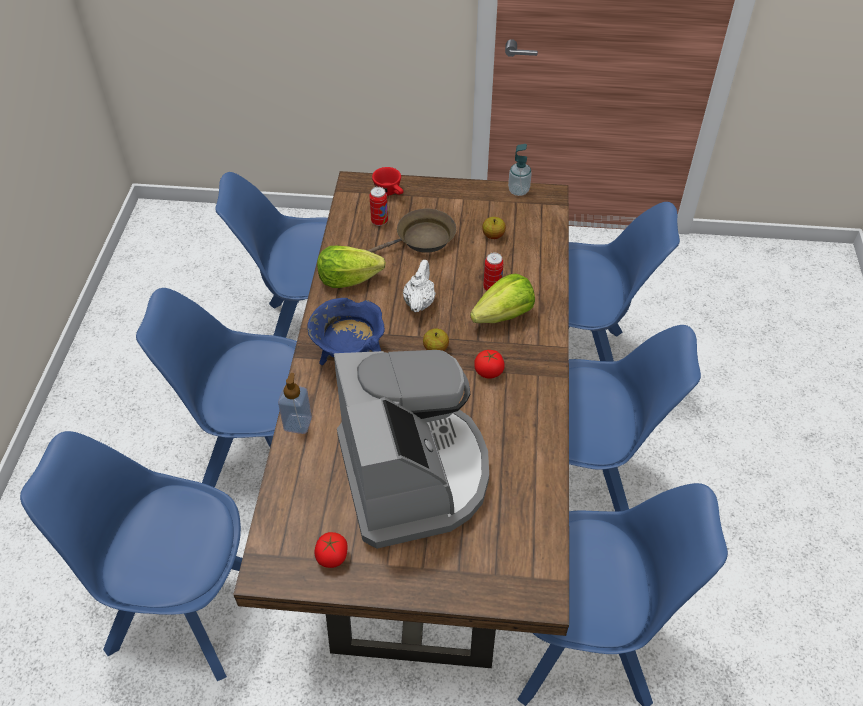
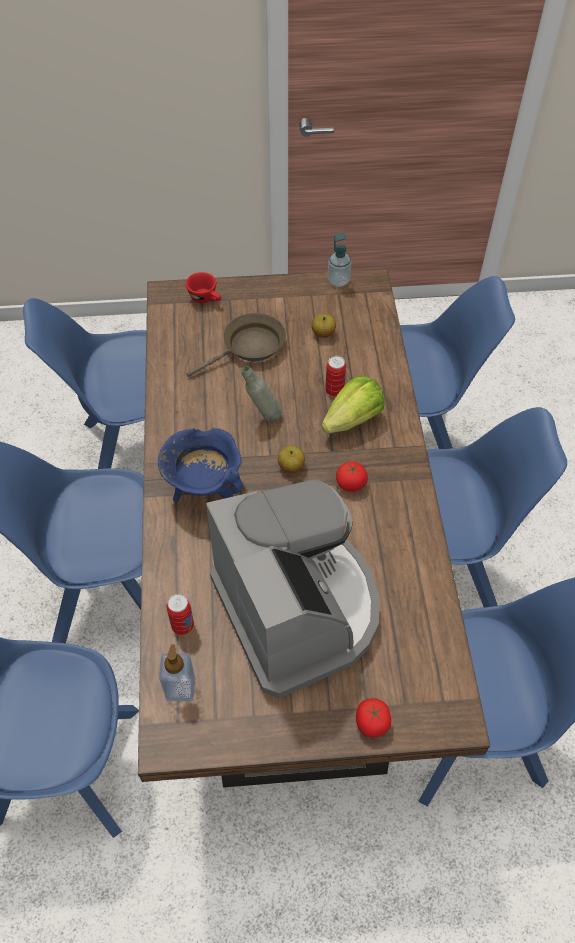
camera: 10 degrees left, 5 degrees up
(297, 423) = (164, 571): soap dispenser -> soap dispenser (180, 688)
(332, 556) = (233, 713): tomato -> tomato (371, 723)
(348, 279) = (183, 401): lettuce -> none
(379, 221) = (202, 333): can -> can (182, 626)
(419, 302) = (263, 417): white teapot -> grey bottle

